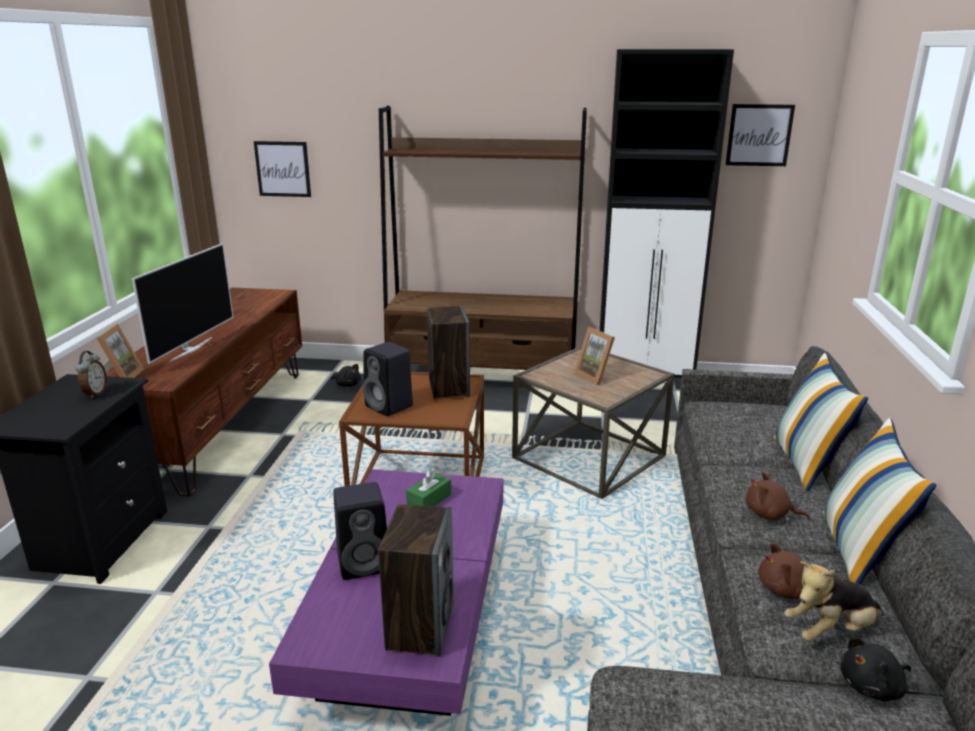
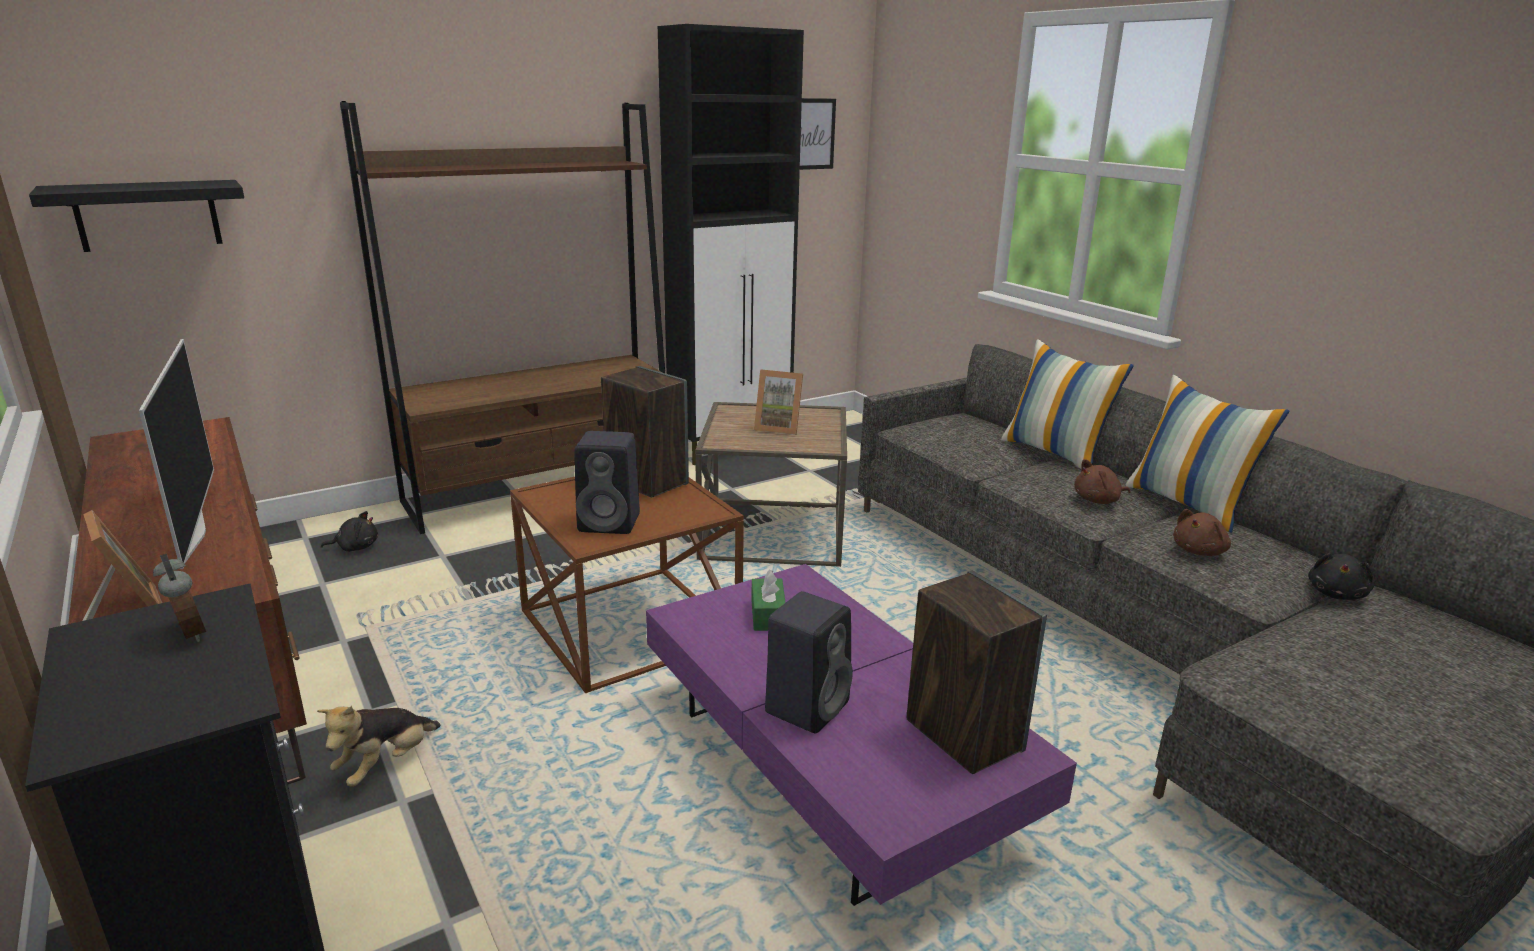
camera: 40 degrees left, 0 degrees up
(283, 169) = (147, 215): picture -> black shelf
(830, 630) = (1267, 567): plush toy -> plush toy (386, 764)

